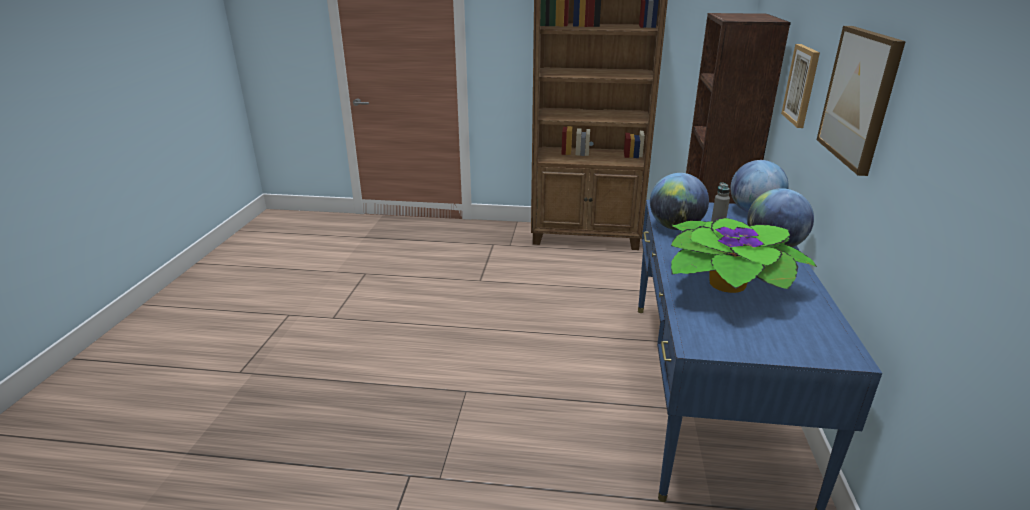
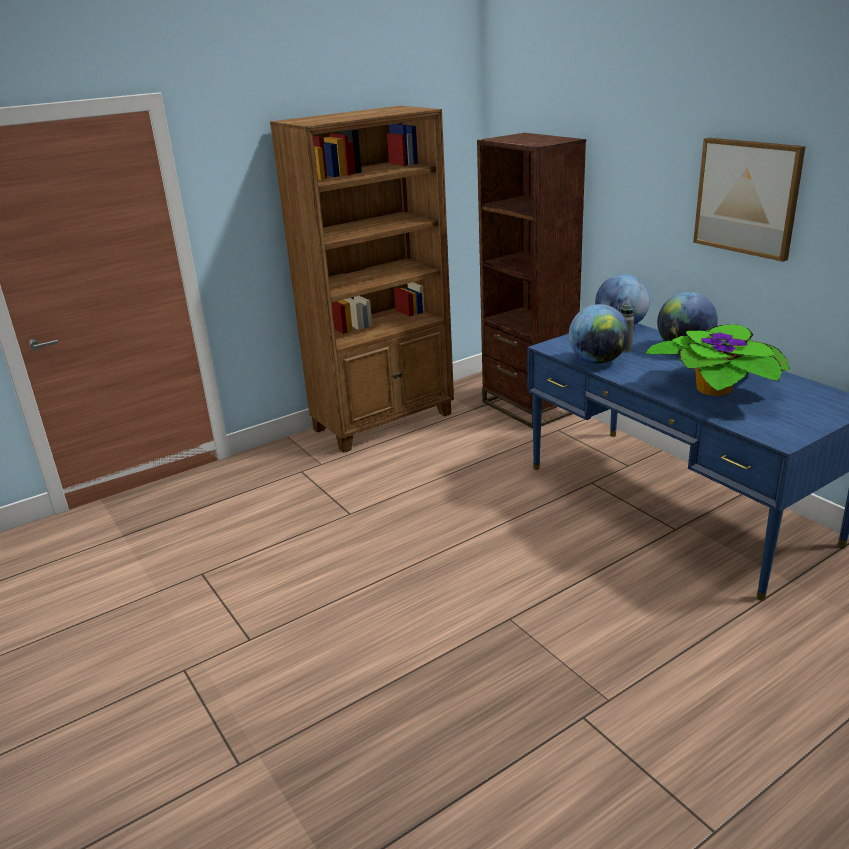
camera: 40 degrees left, 0 degrees up
(802, 85) = (630, 197): picture -> none

